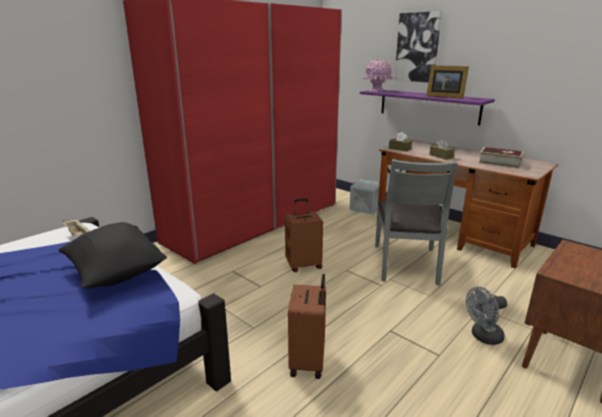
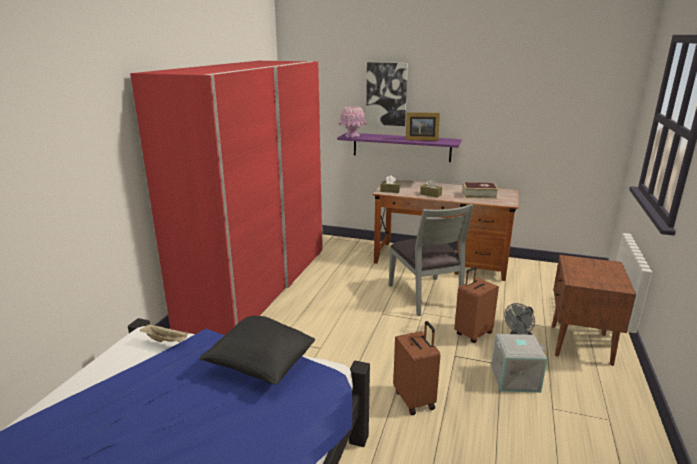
camera: 25 degrees left, 0 degrees up
(303, 265) = (342, 318): brown suitcase -> brown suitcase (472, 333)
(365, 207) = (351, 249): grey storage box -> grey storage box (515, 378)

